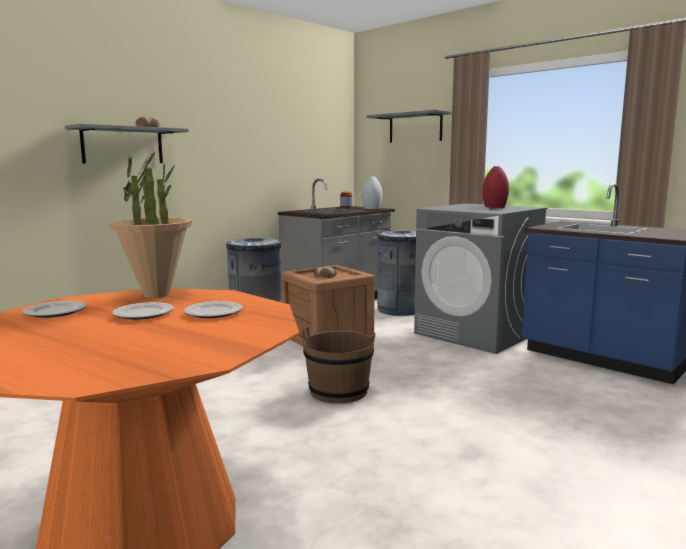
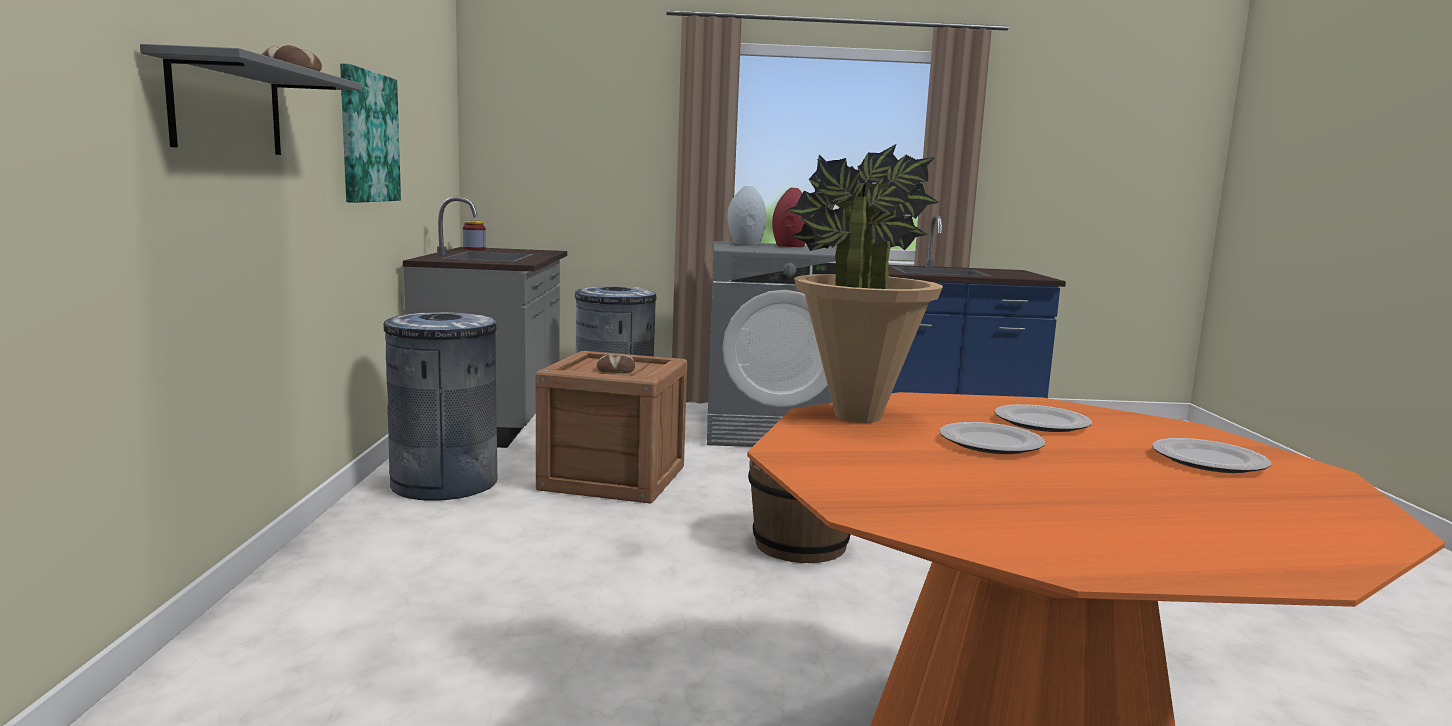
camera: 45 degrees left, 0 degrees up
(55, 312) = (882, 472): plate -> plate (1208, 461)
(245, 151) = (368, 137): none -> picture
(371, 209) = (535, 251): grey vase -> grey vase (746, 244)
(415, 128) = (597, 117): grey shelf -> none

